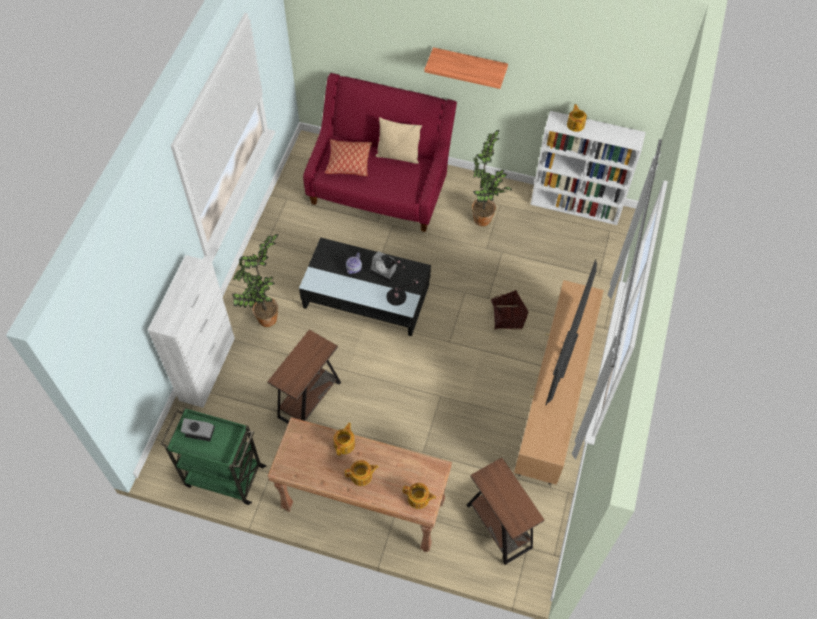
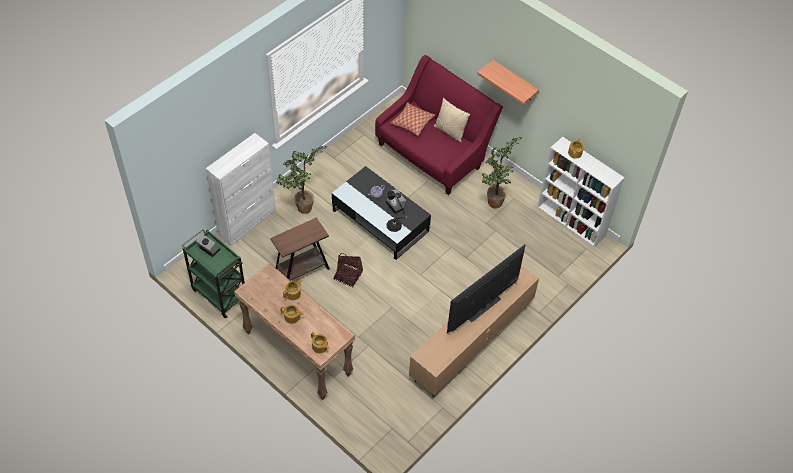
camera: 25 degrees right, 5 degrees down
(499, 526) = (381, 406): brown side table -> none
(507, 317) = (471, 276): basket -> basket (348, 275)

